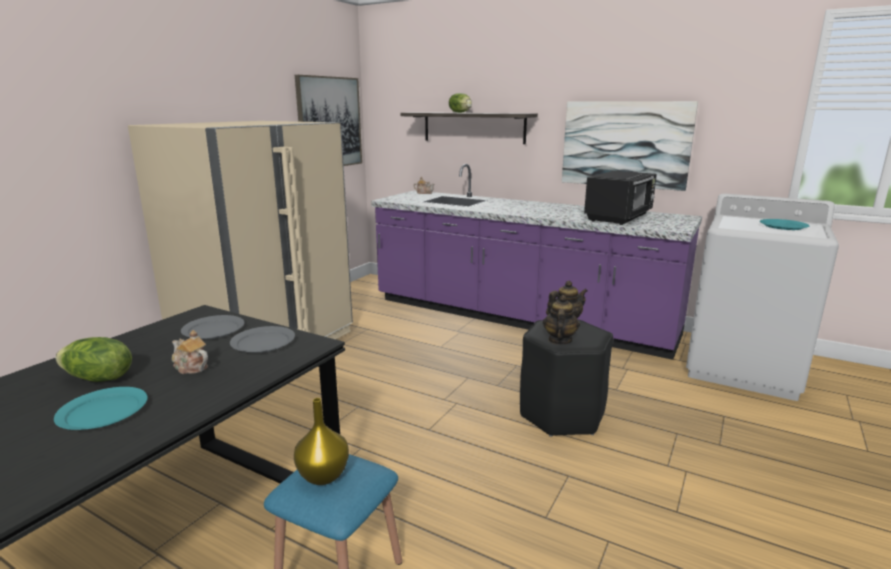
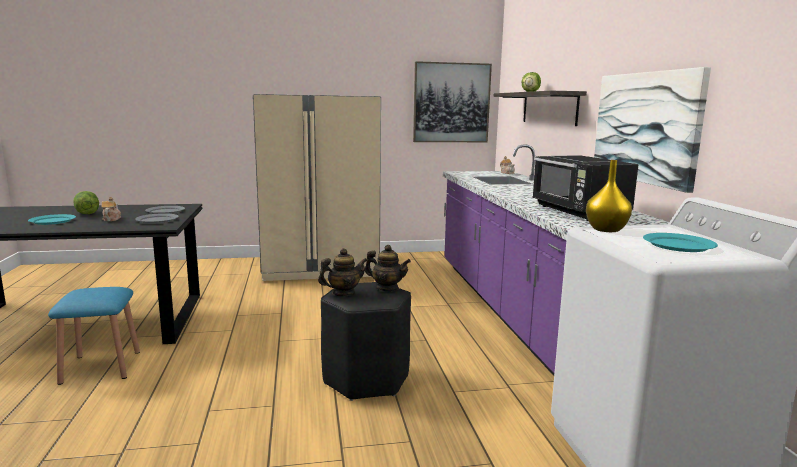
camera: 50 degrees right, 5 degrees down
(324, 475) = (91, 291): yellow vase -> yellow vase (607, 229)
(619, 218) = (578, 212): black microwave -> black microwave turned 75 degrees clockwise

